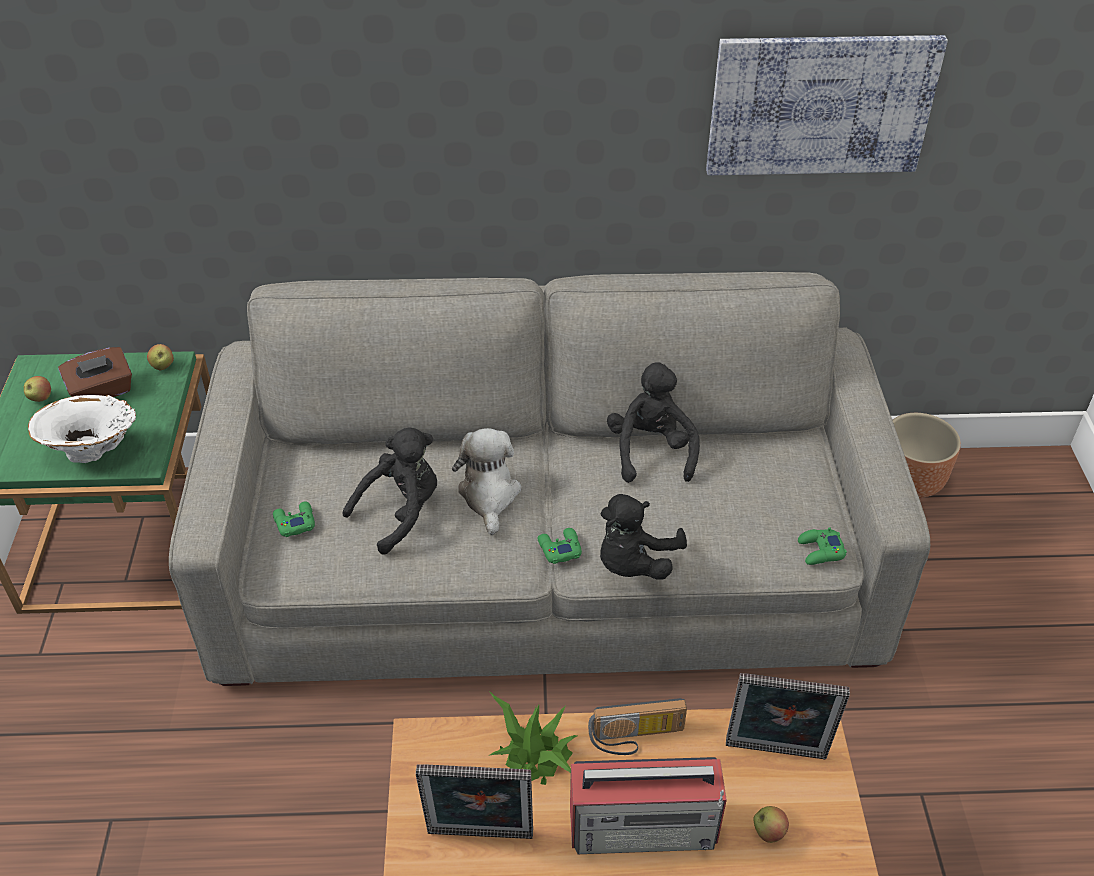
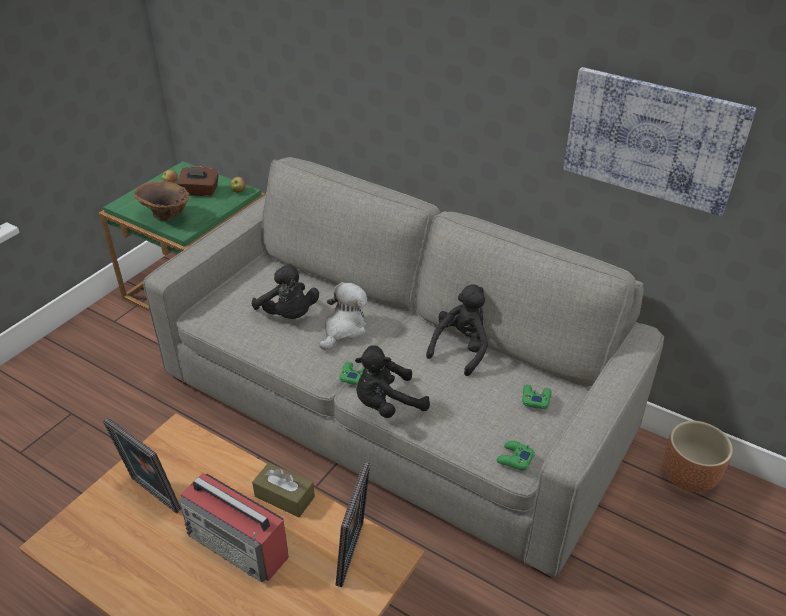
camera: 35 degrees right, 5 degrees down
(94, 455) = (166, 218): white vase -> brown vase
(294, 522) = (233, 295): green game controller -> green game controller (535, 399)
(401, 512) = (288, 315): black plush toy -> black plush toy turned 60 degrees clockwise
(533, 752) = (224, 470): potted plant -> none
(636, 738) = (284, 496): radio -> brown tissue box
(768, 832) = (303, 594): apple -> none
(775, 754) = (354, 554): picture frame -> picture frame turned 120 degrees counterclockwise

